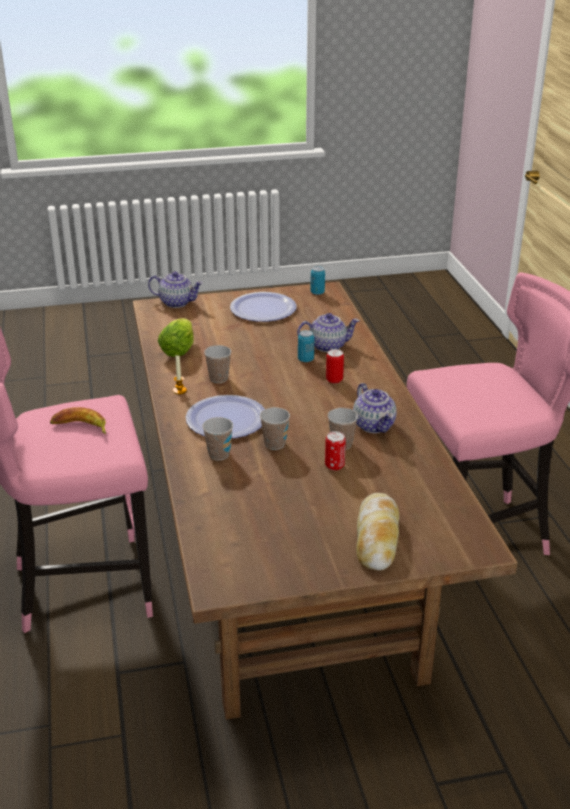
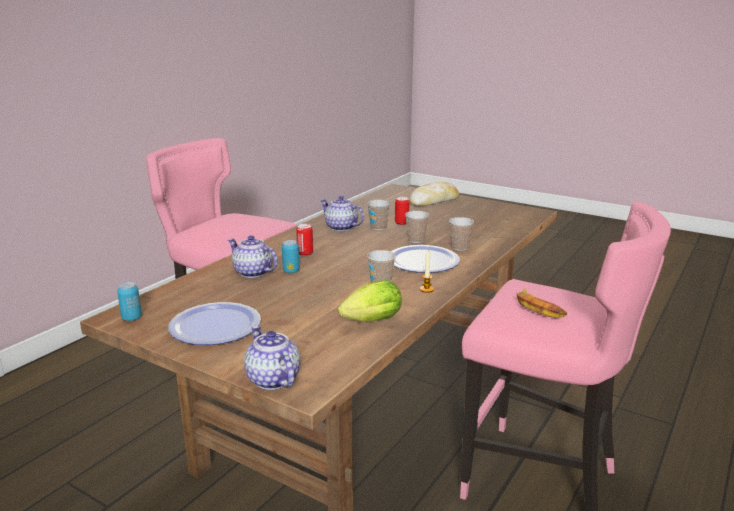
camera: 135 degrees left, 10 degrees down
(374, 425) = (341, 227): teapot -> teapot turned 75 degrees counterclockwise

